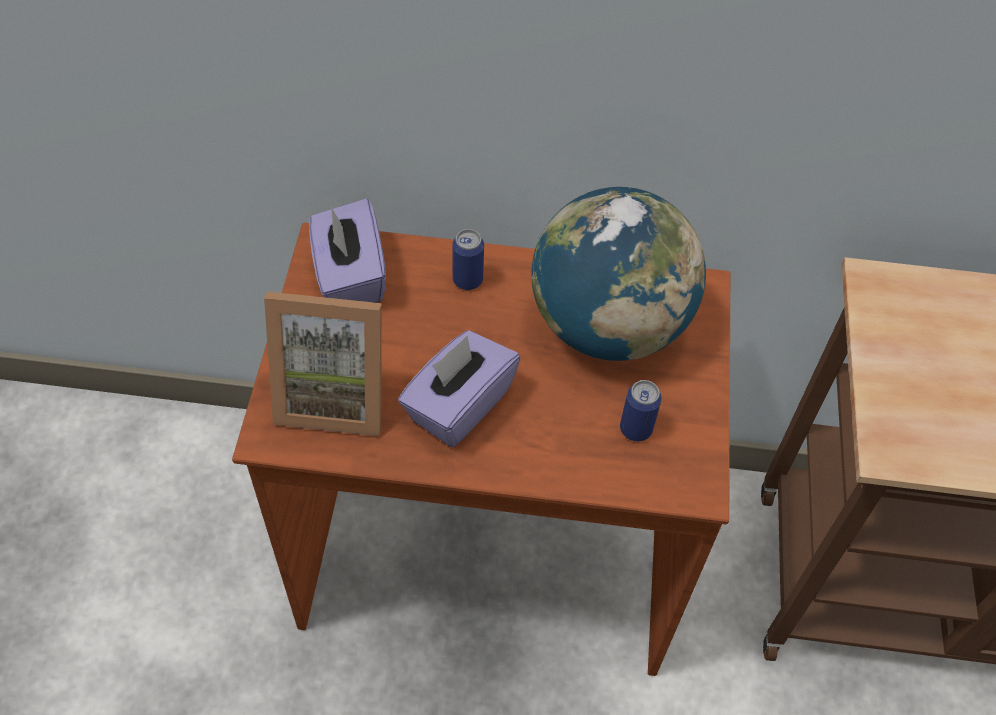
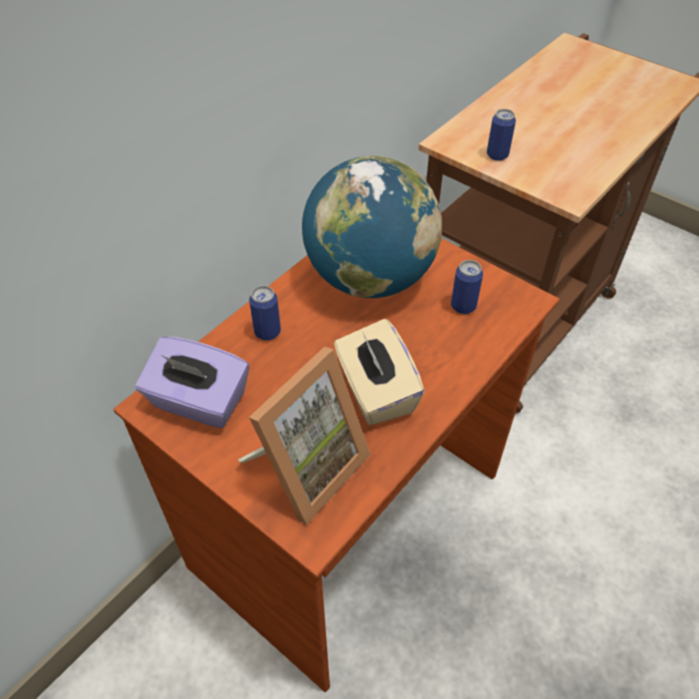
camera: 55 degrees left, 5 degrees down
(458, 405) = (375, 392): purple tissue box -> beige tissue box
(898, 343) = (497, 155): none -> can

